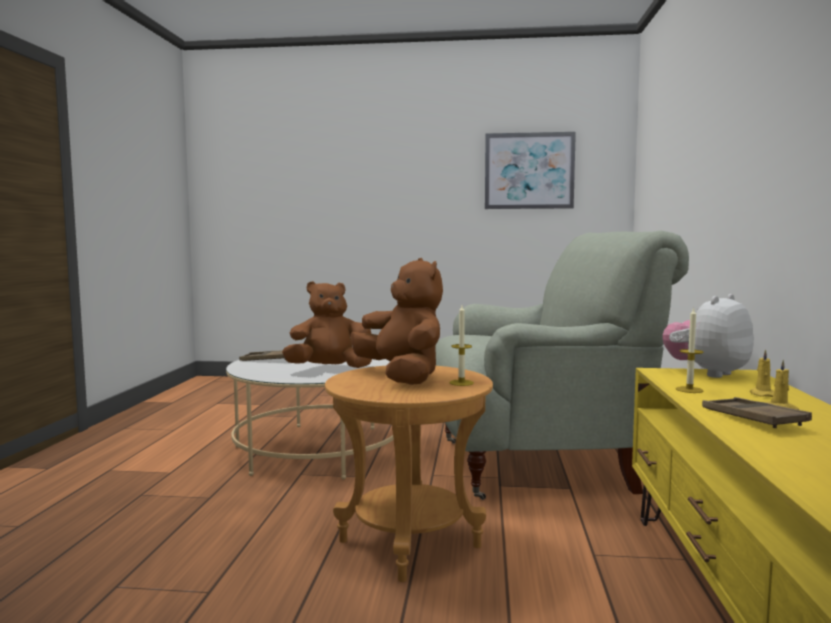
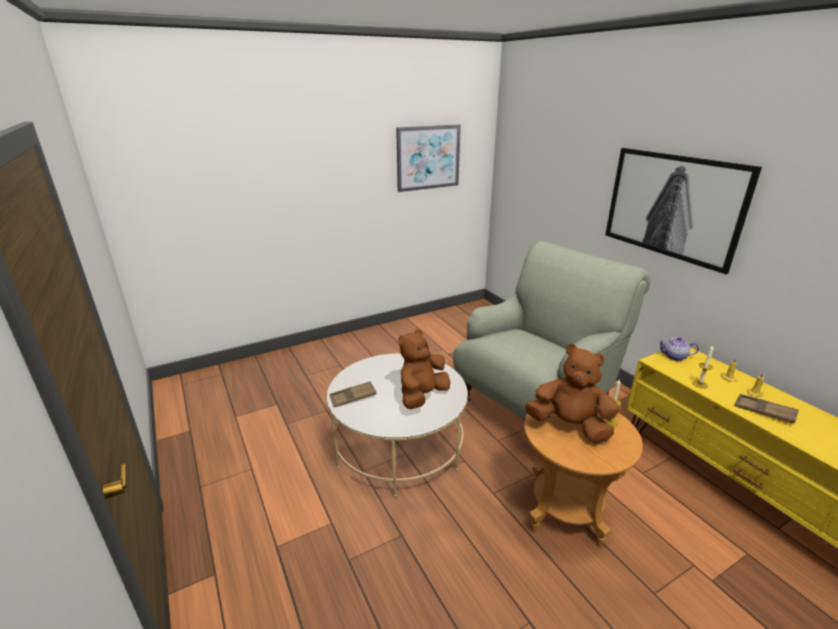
camera: 35 degrees left, 20 degrees up
(707, 373) = (674, 357): plush toy -> teapot
(745, 146) = (672, 206): none -> picture

